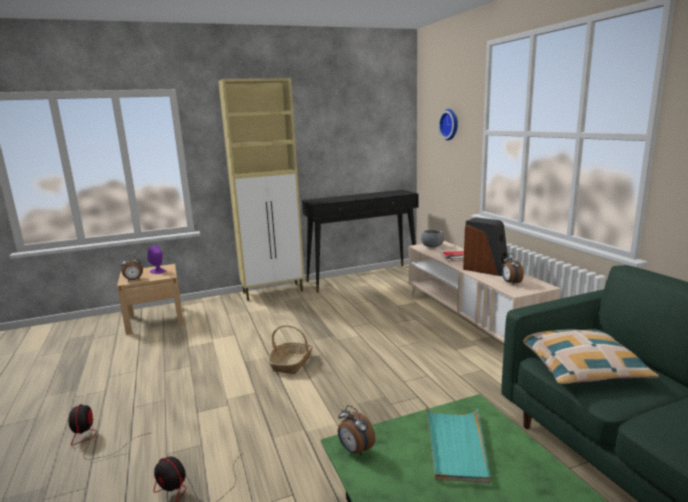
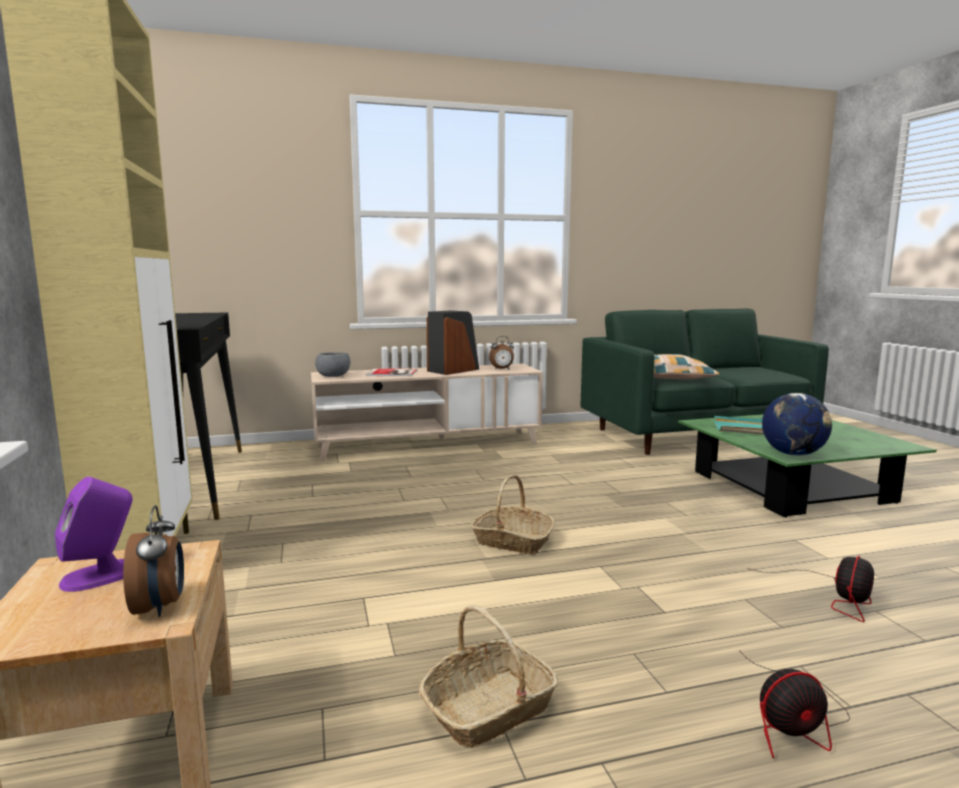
camera: 85 degrees left, 5 degrees down
(146, 367) = (489, 709): none -> basket
(355, 450) = (793, 454): alarm clock -> globe
(450, 124) = (271, 200): wall clock -> none

